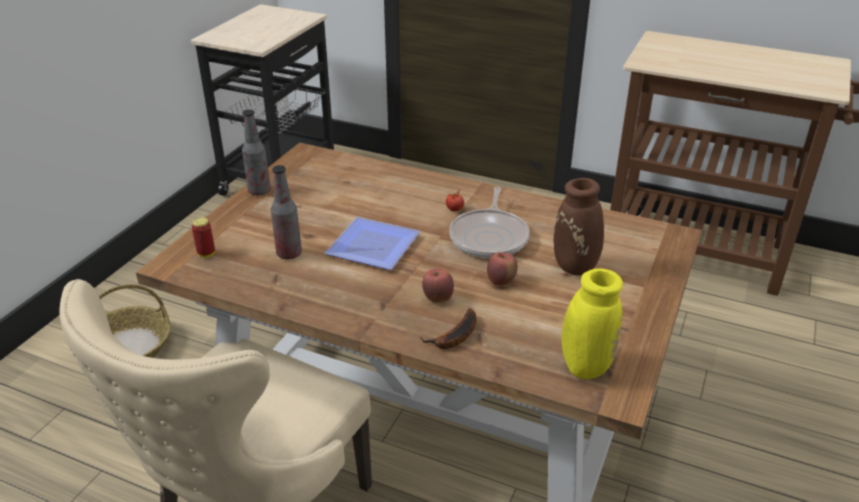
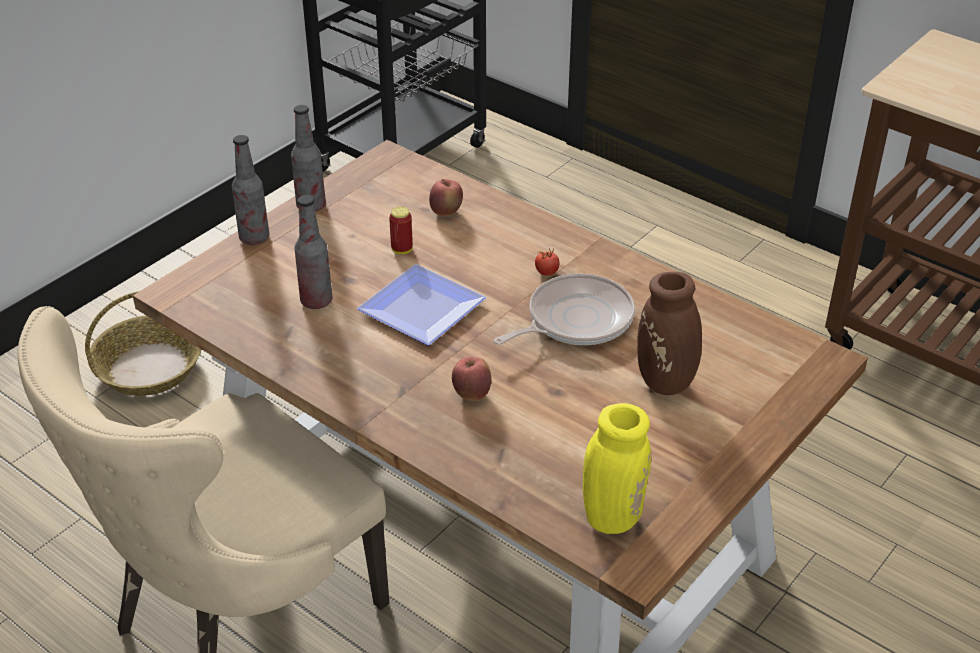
camera: 15 degrees right, 5 degrees up
(206, 254) = (219, 285): can -> can (402, 250)
(222, 218) = (254, 238): none -> bottle
(455, 337) = (471, 449): banana -> none
(490, 237) = (575, 320): frying pan -> frying pan turned 150 degrees counterclockwise
(501, 282) = (560, 385): apple -> apple (446, 212)

